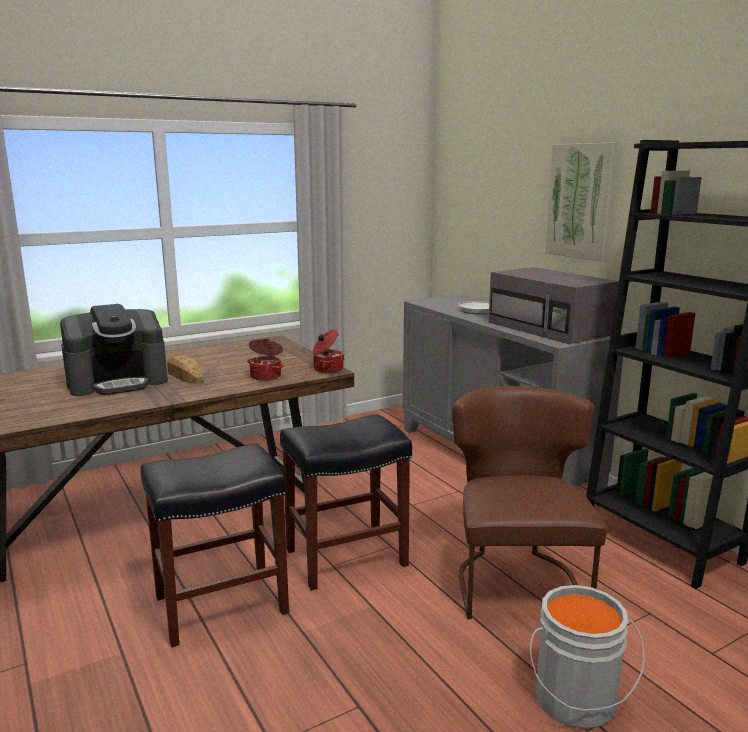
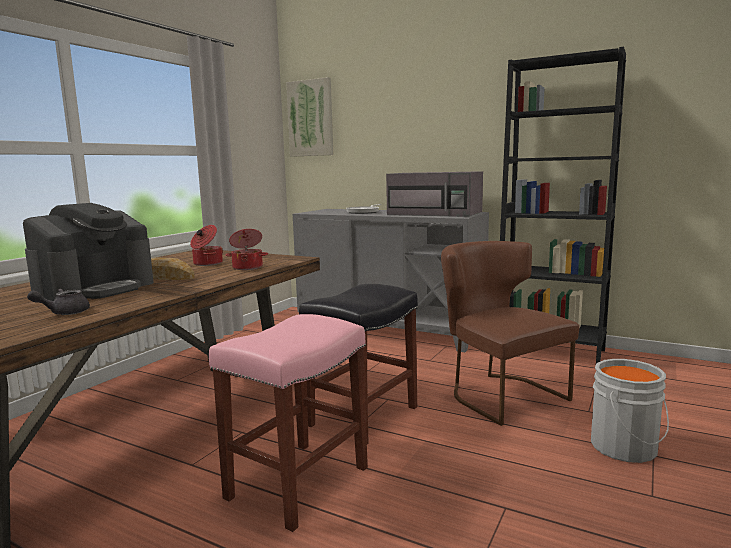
camera: 30 degrees left, 5 degrees down
(59, 407) = (64, 313): none -> grey teapot
(219, 605) = (297, 484): black stool -> pink stool
(327, 369) = (292, 258): cooking pot -> cooking pot (207, 263)
(581, 201) = (437, 119): picture -> picture (311, 118)

